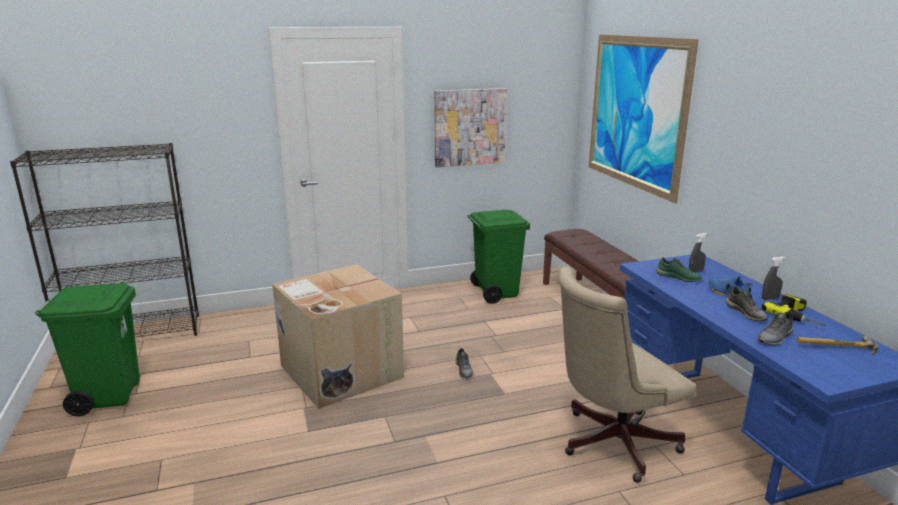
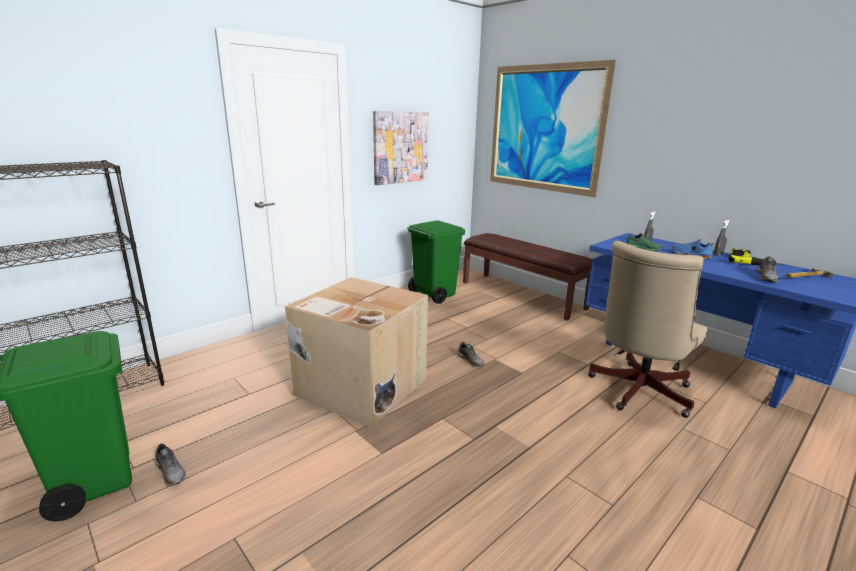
camera: 25 degrees left, 0 degrees up
(746, 313) = (722, 265): grey shoe -> grey shoe (171, 472)

